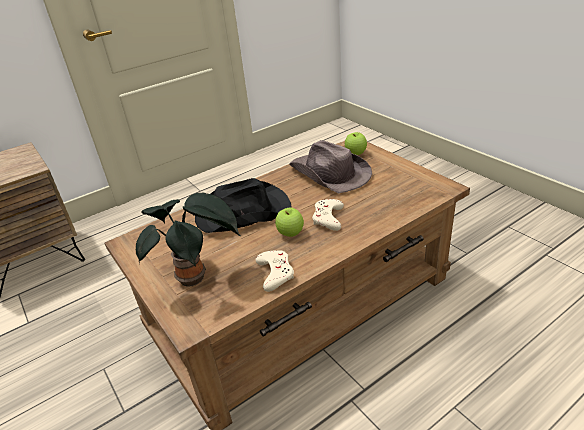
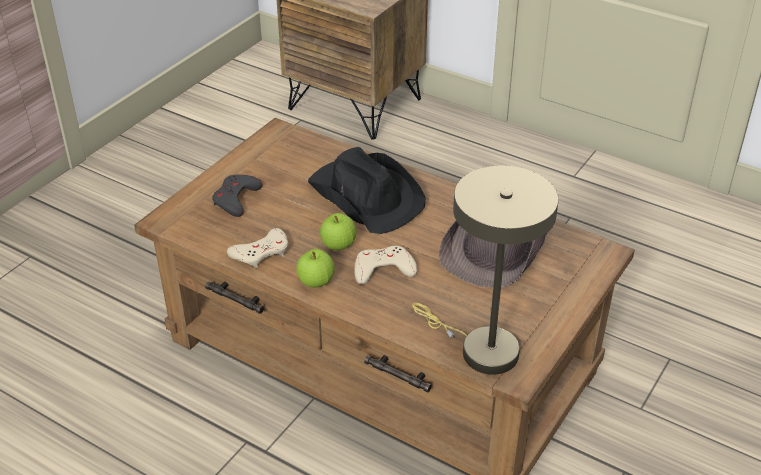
camera: 65 degrees right, 5 degrees up
(195, 278) = (236, 199): potted plant -> grey game controller
(355, 153) = (571, 261): apple -> apple (316, 282)
(420, 194) = (480, 349): none -> beige table lamp

